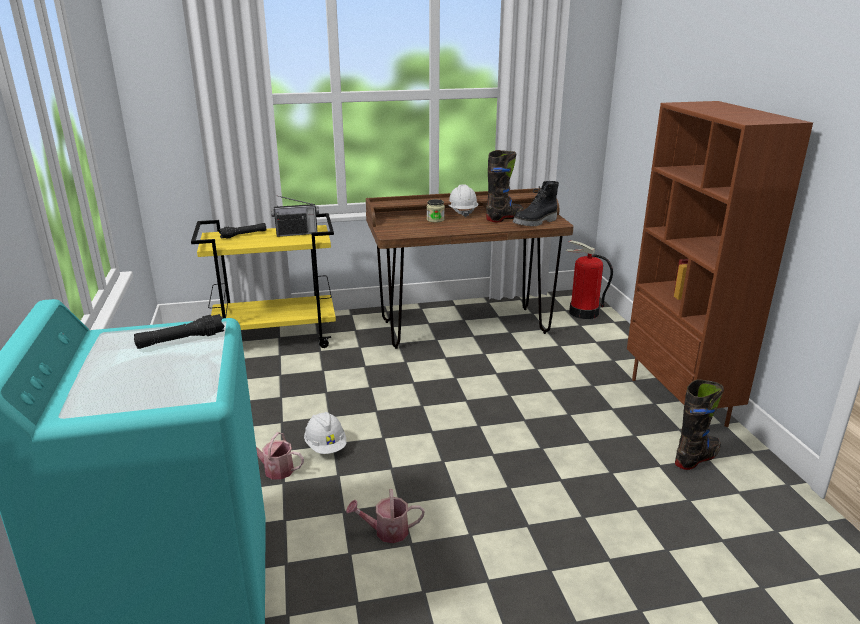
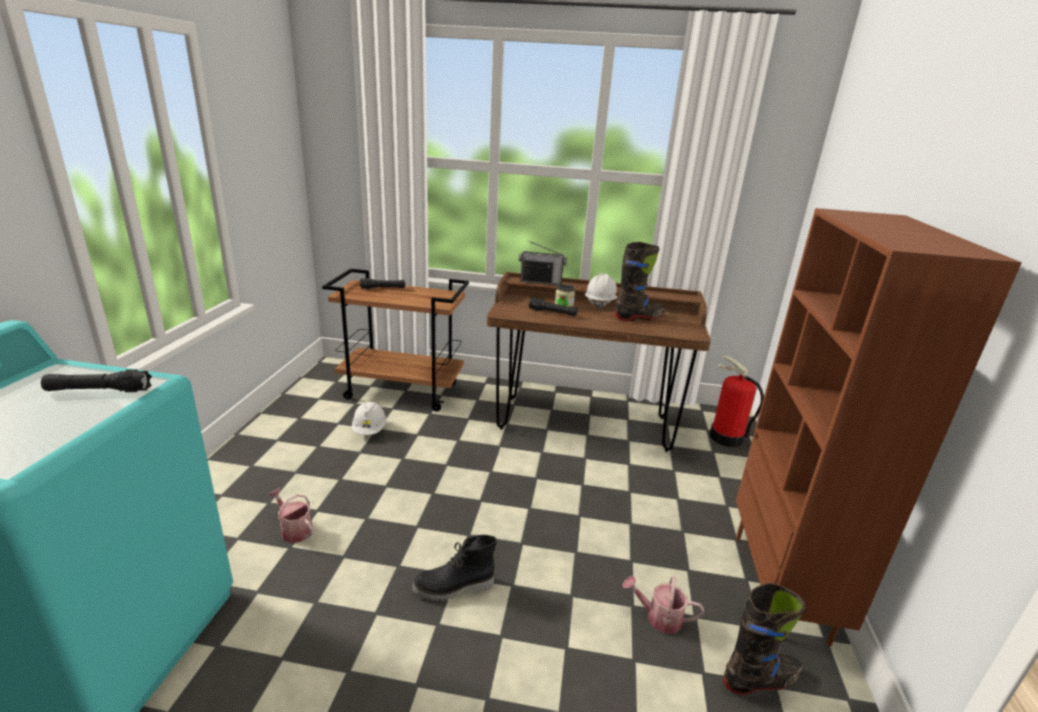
camera: 20 degrees right, 0 degrees up
(277, 338) = (403, 391): yellow cart -> brown cart
(297, 233) = (429, 295): radio -> radio (541, 282)
(326, 446) = (358, 518): white hard hat -> white hard hat (369, 430)
(386, 531) = (336, 645): watering can -> watering can (659, 617)
(431, 226) = (552, 312): none -> black flashlight
(535, 222) = (669, 329): black boot -> black boot (454, 588)

